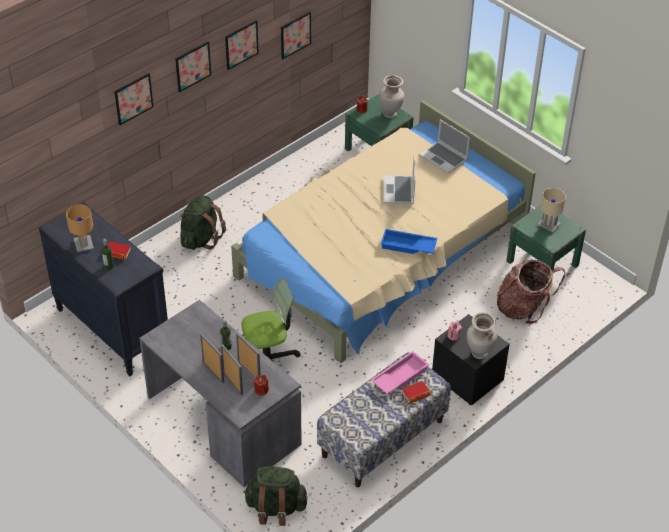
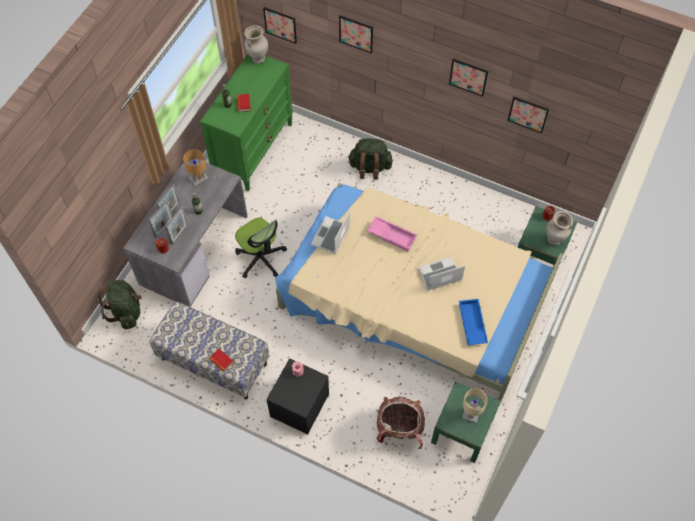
camera: 70 degrees right, 15 degrees up
(84, 245) = (244, 82): brown table lamp -> brown table lamp (198, 178)
(112, 329) = (253, 149): black dresser -> green dresser
(193, 66) = (416, 55): picture -> picture (280, 25)
(399, 376) = (237, 343): pink tray -> pink tray (392, 235)
(408, 246) = (374, 302): blue tray -> blue tray (471, 324)
(444, 158) = (503, 297): laptop -> laptop (331, 236)
(479, 353) = (285, 396): beige vase -> beige vase (258, 59)

